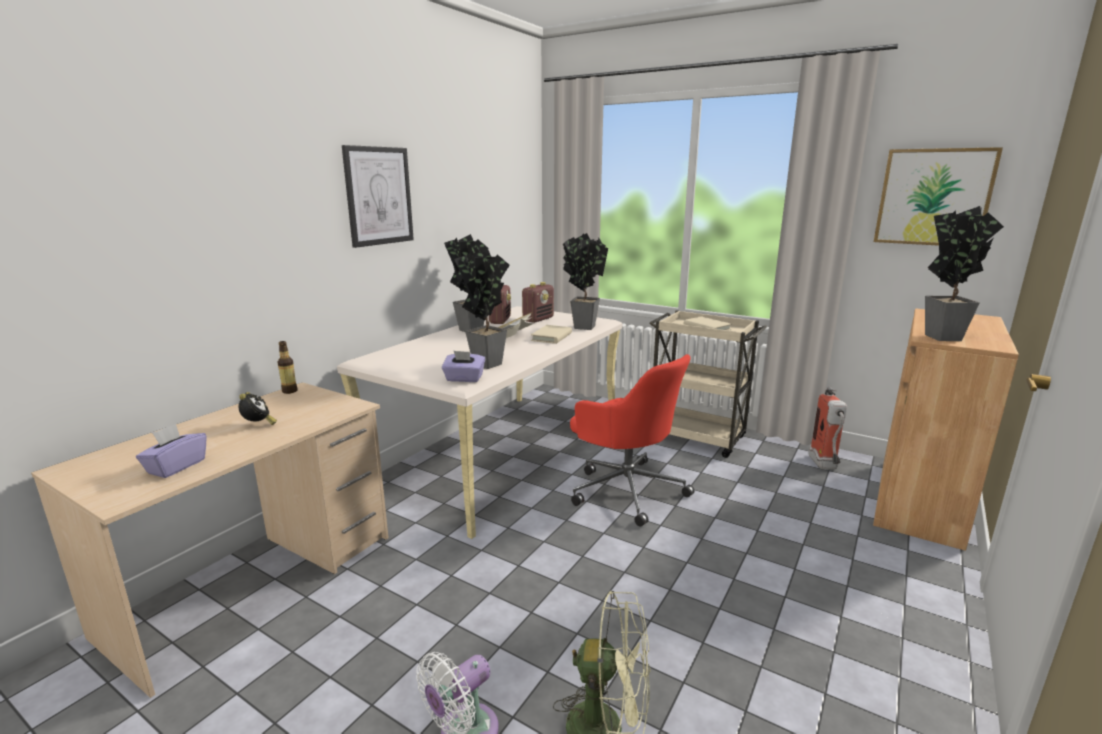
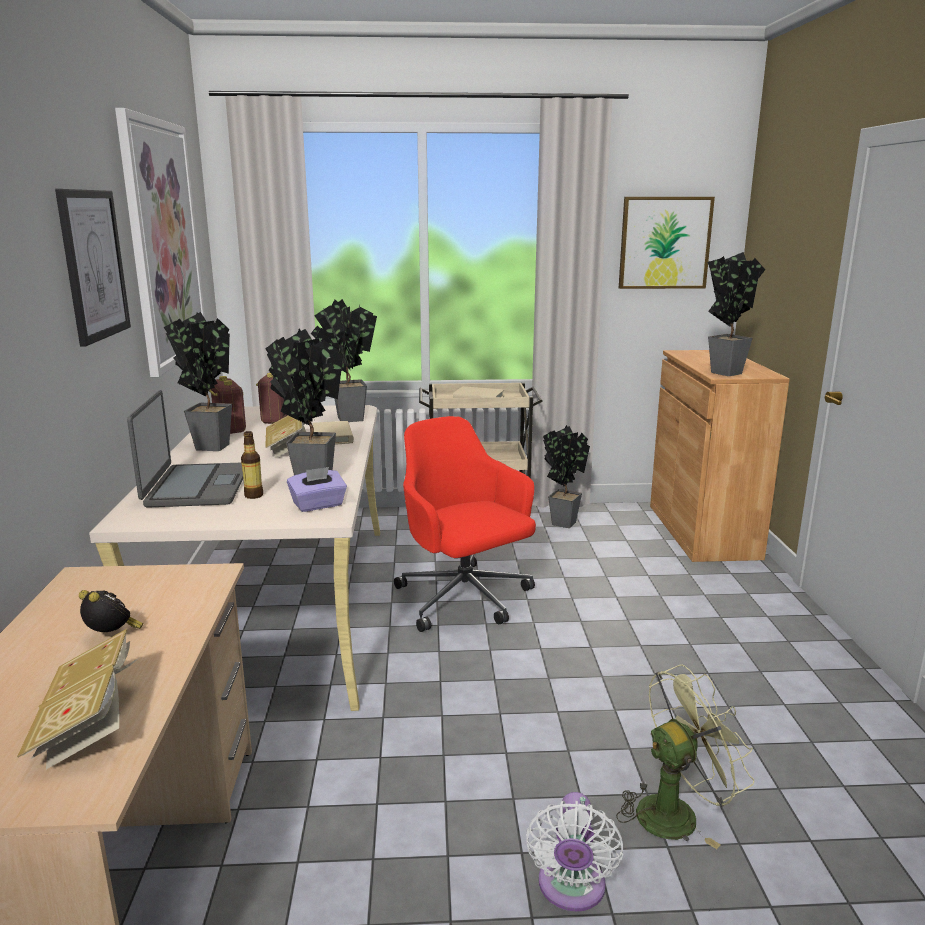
camera: 35 degrees left, 0 degrees up
(176, 466) = (90, 724): purple tissue box -> book
(290, 391) = (70, 583): bottle -> bottle (253, 495)
(421, 352) = (196, 487): none -> laptop
(472, 187) = (163, 244): none -> picture
(626, 489) = (465, 599): red office chair -> red office chair turned 135 degrees counterclockwise
(775, 453) = (561, 522): none -> potted plant
(824, 466) = (611, 522): fire extinguisher -> none

